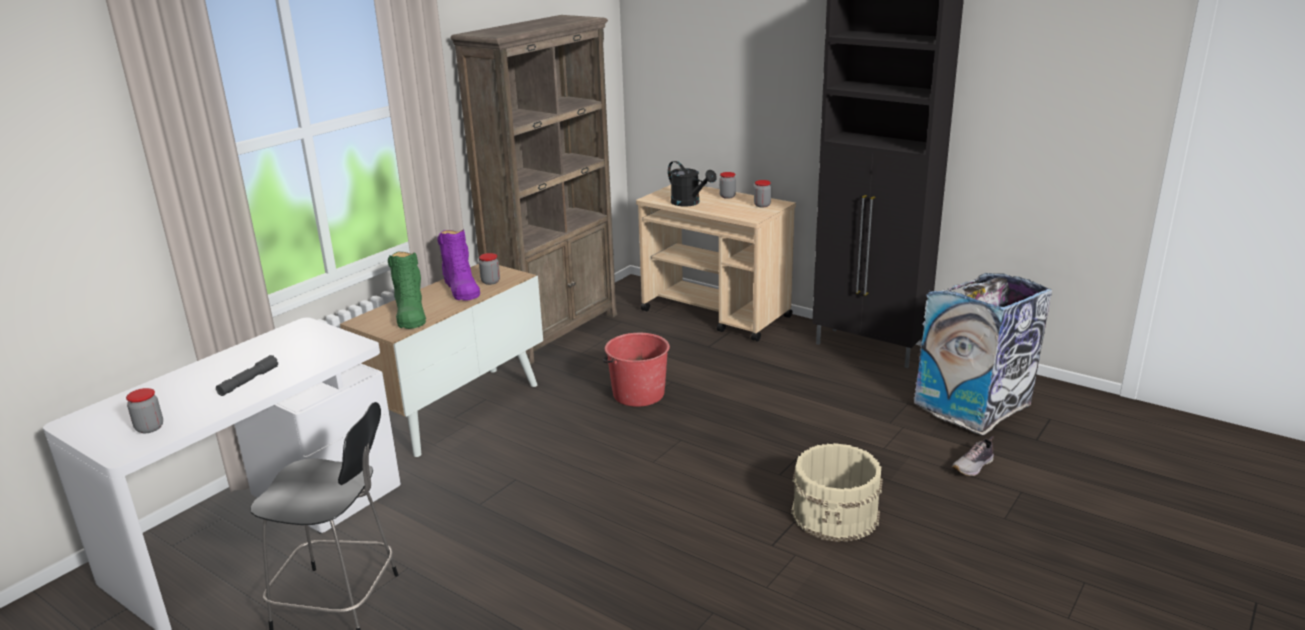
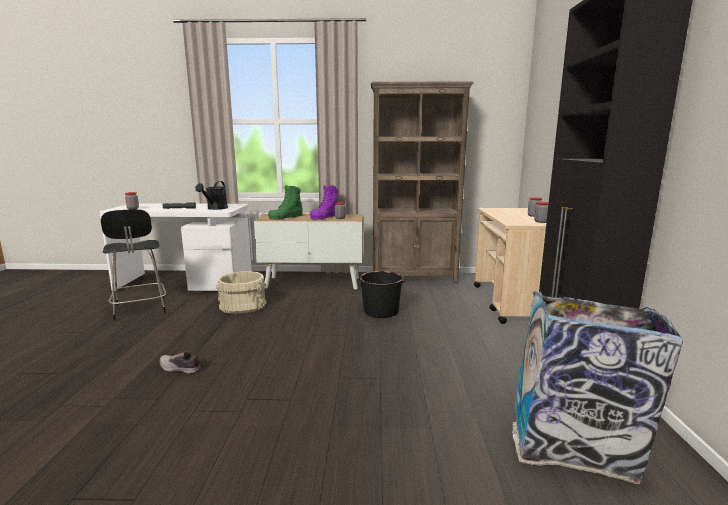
camera: 55 degrees right, 10 degrees down
(638, 394) = (381, 311): red bucket -> black bucket
(689, 203) = (500, 213): black watering can -> black watering can (215, 208)
(836, 514) = (307, 414): beige bucket -> beige bucket (243, 305)
(973, 466) = (458, 472): shoe -> shoe (180, 368)

